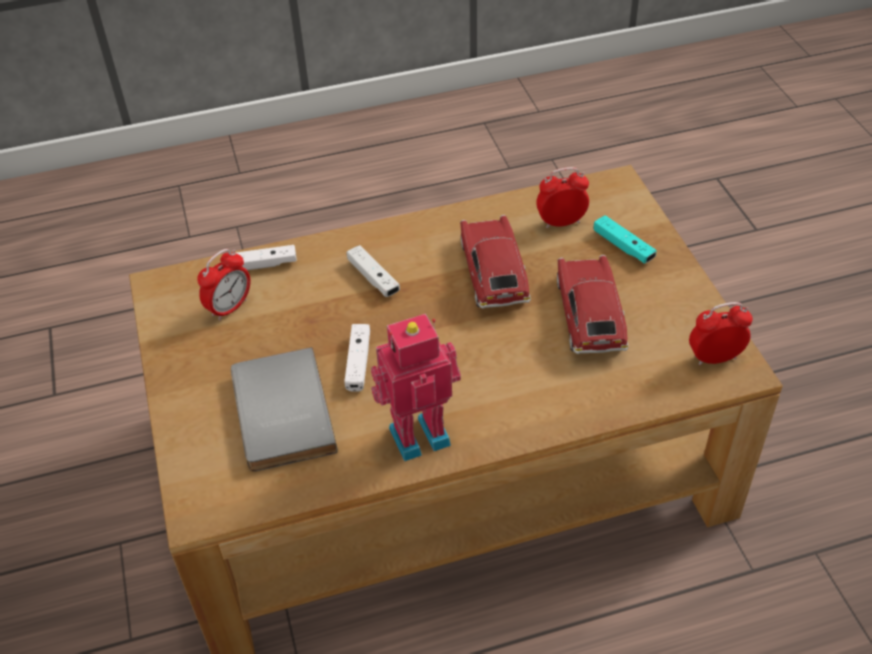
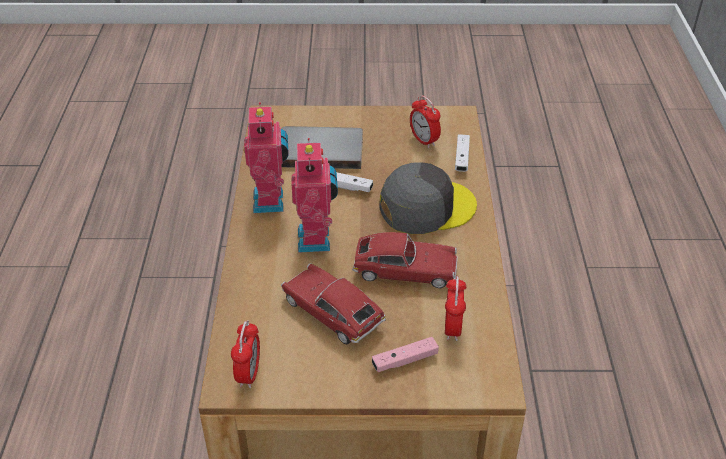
camera: 105 degrees right, 5 degrees down
(373, 278) = (426, 207): white game controller -> grey cap
(475, 362) = (317, 239): none -> toy robot
(589, 315) = (332, 312): toy car -> toy car turned 150 degrees counterclockwise
(623, 246) = (405, 360): turquoise game controller -> pink game controller

